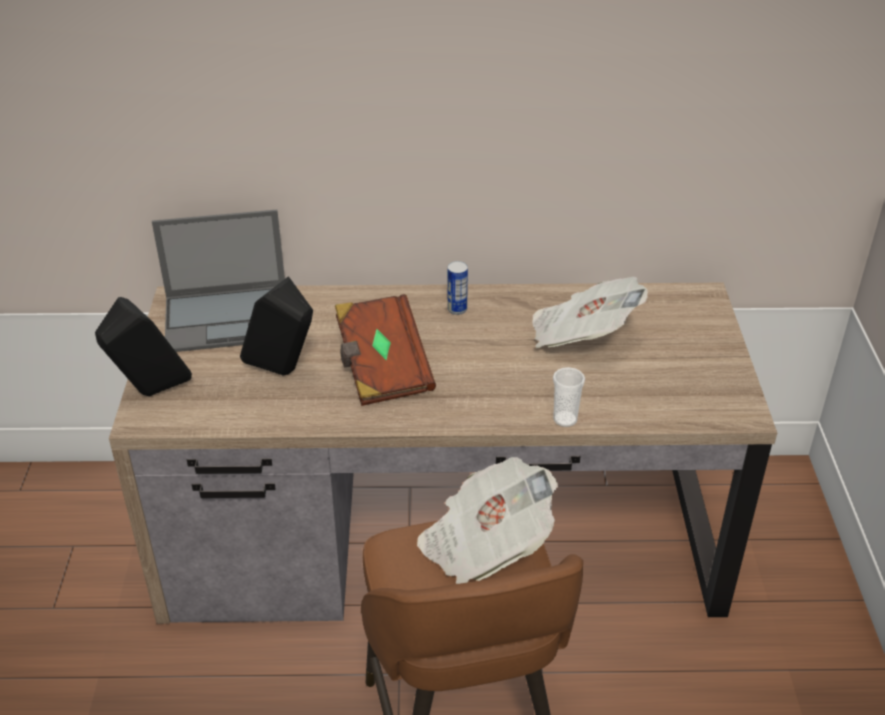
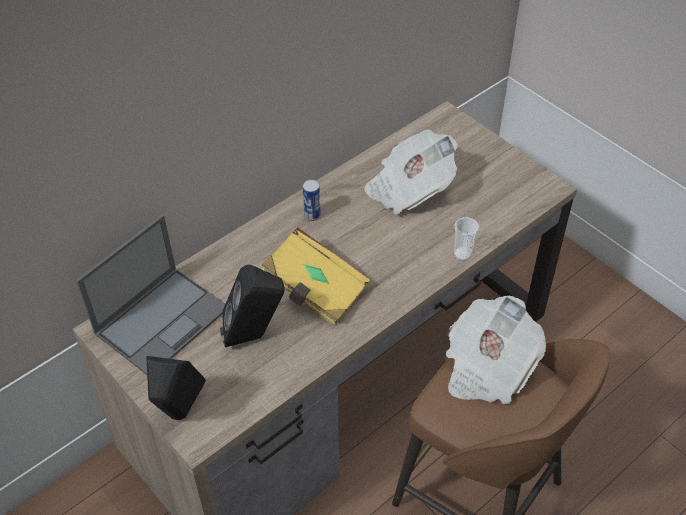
camera: 40 degrees left, 10 degrees up
(382, 368) = (315, 290): brown book -> yellow book

